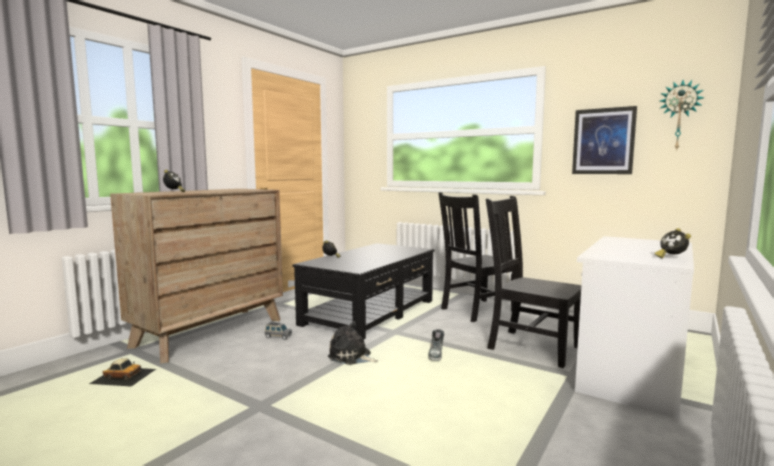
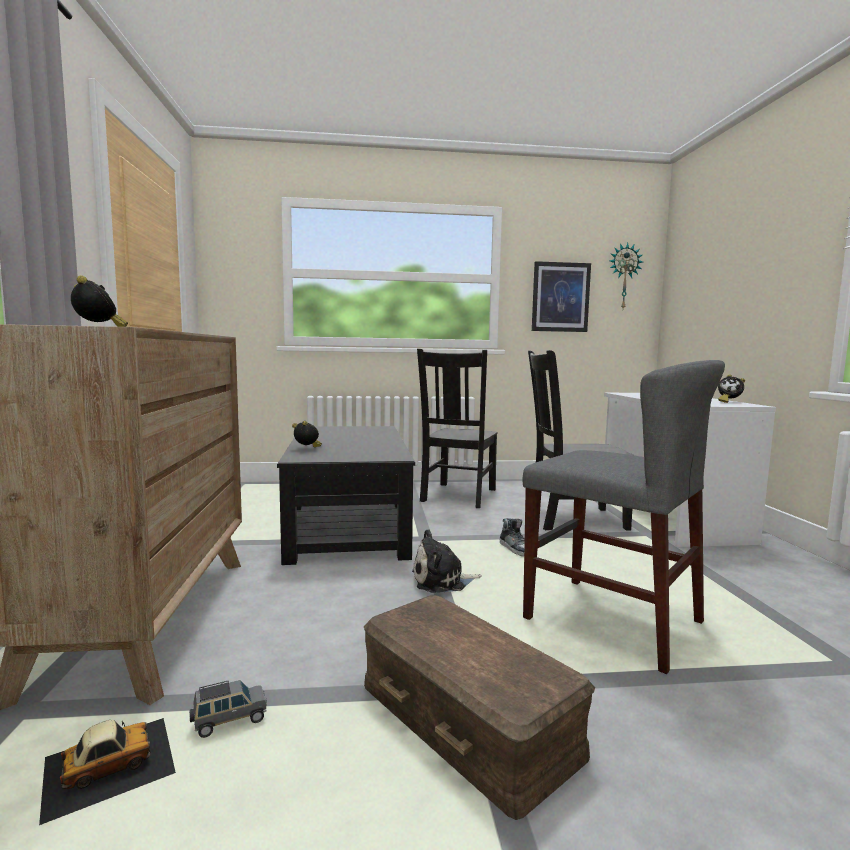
camera: 40 degrees left, 0 degrees up
(232, 415) = (464, 718): none -> brown storage box
(278, 337) = (288, 588): grey toy car -> grey toy car (229, 721)
(398, 411) = (612, 619): none -> grey chair

